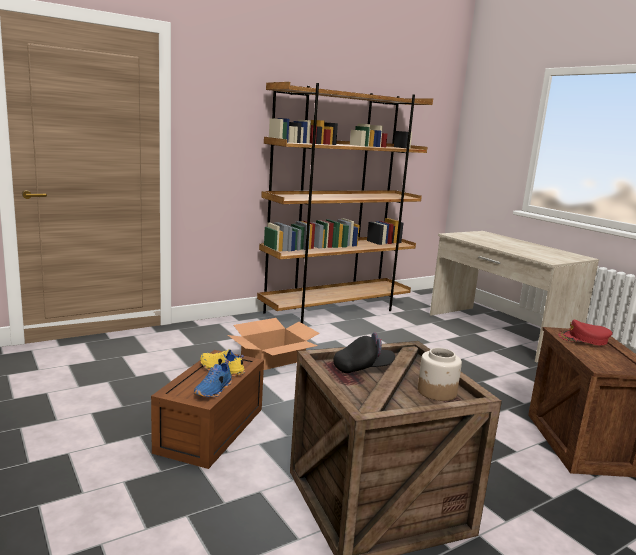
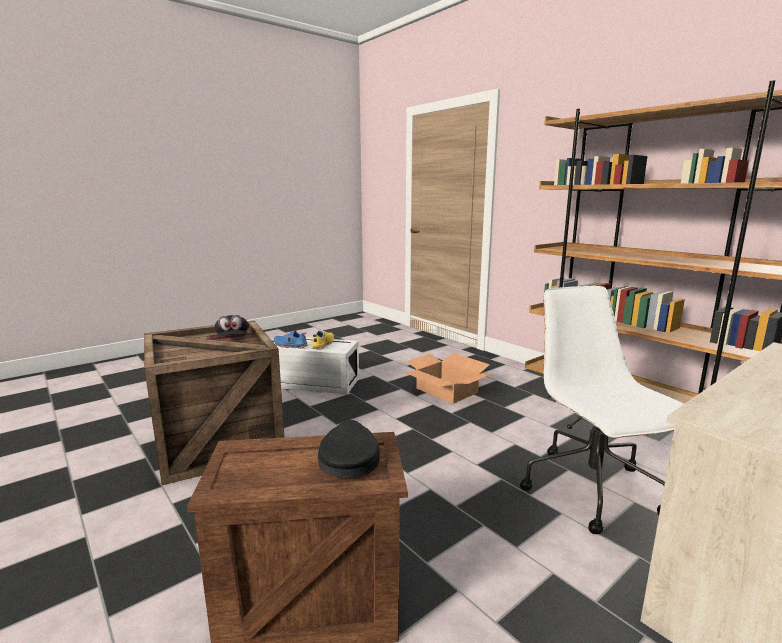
camera: 85 degrees right, 0 degrees up
(212, 431) = (312, 383): brown storage box -> white storage box
(437, 392) = (183, 357): jar -> none
(438, 345) = (593, 491): none -> white office chair
(584, 339) = (348, 458): red cap -> black cap

